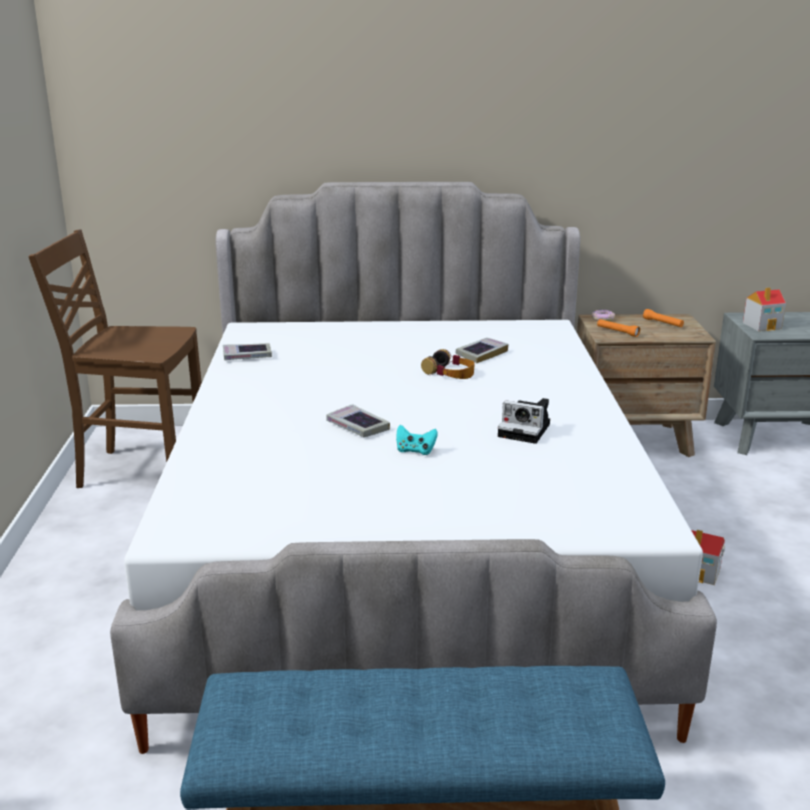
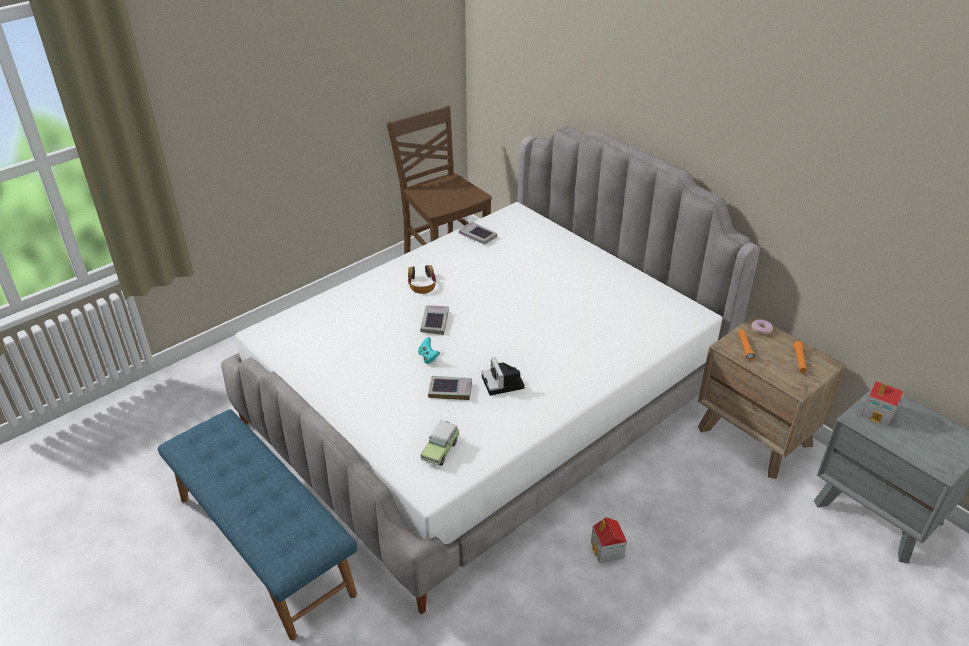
camera: 50 degrees right, 15 degrees up
(449, 373) = (551, 315): headphones -> headphones (422, 283)
(481, 354) = (599, 311): book -> book (450, 390)
(594, 500) = (441, 449): none -> toy car

